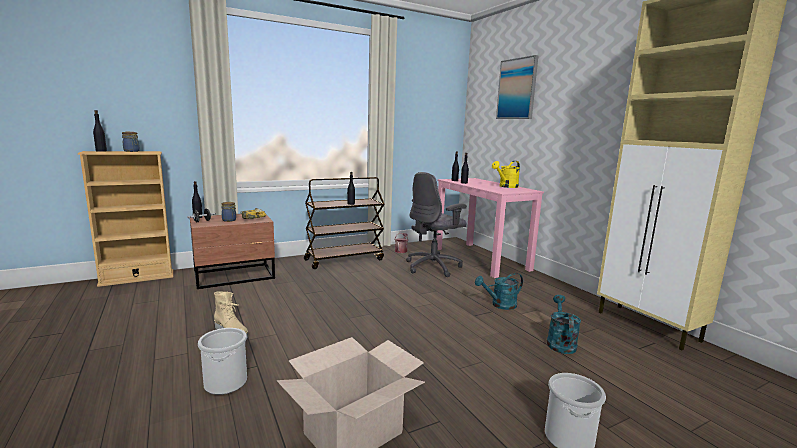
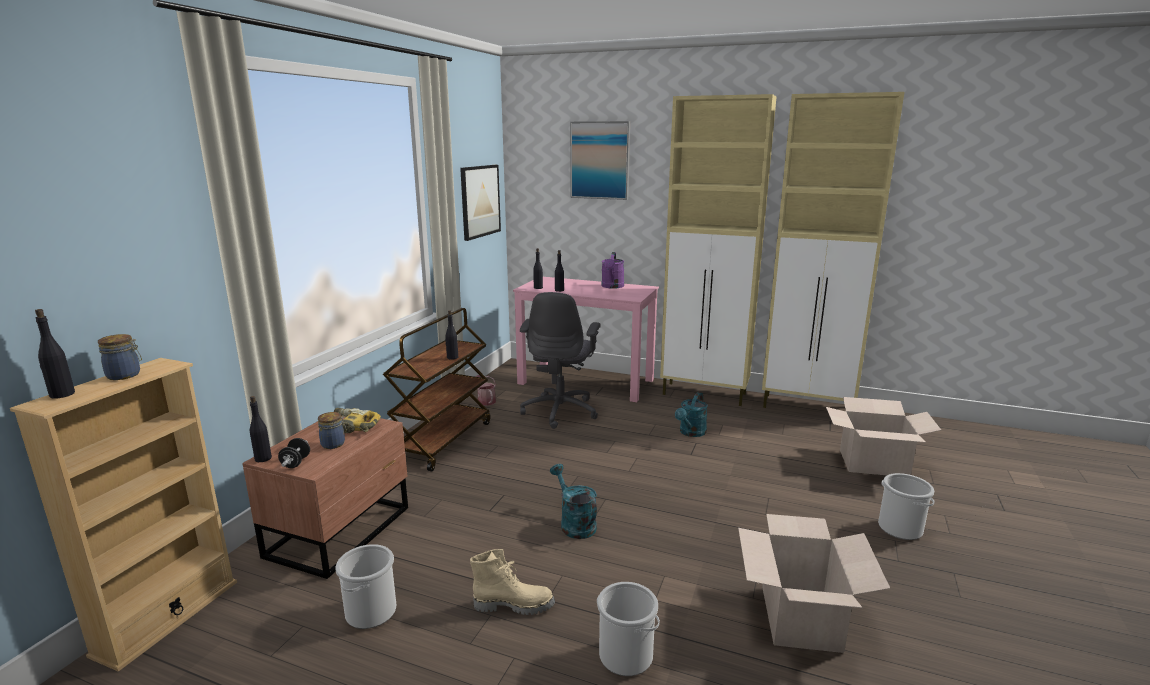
camera: 40 degrees left, 5 degrees up
(184, 307) = (371, 611): none -> bucket
(433, 118) = (480, 201): none -> picture
(506, 186) = (612, 287): yellow watering can -> purple watering can
(559, 290) = (705, 394): none -> beige cabinet
(560, 342) = (784, 451): turquoise watering can -> turquoise watering can (574, 523)
(642, 386) = (873, 463): none -> cardboard box

